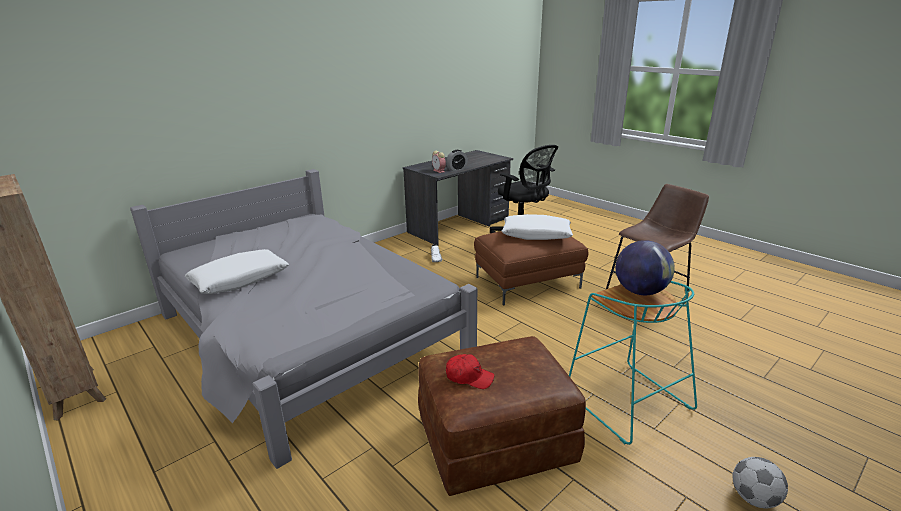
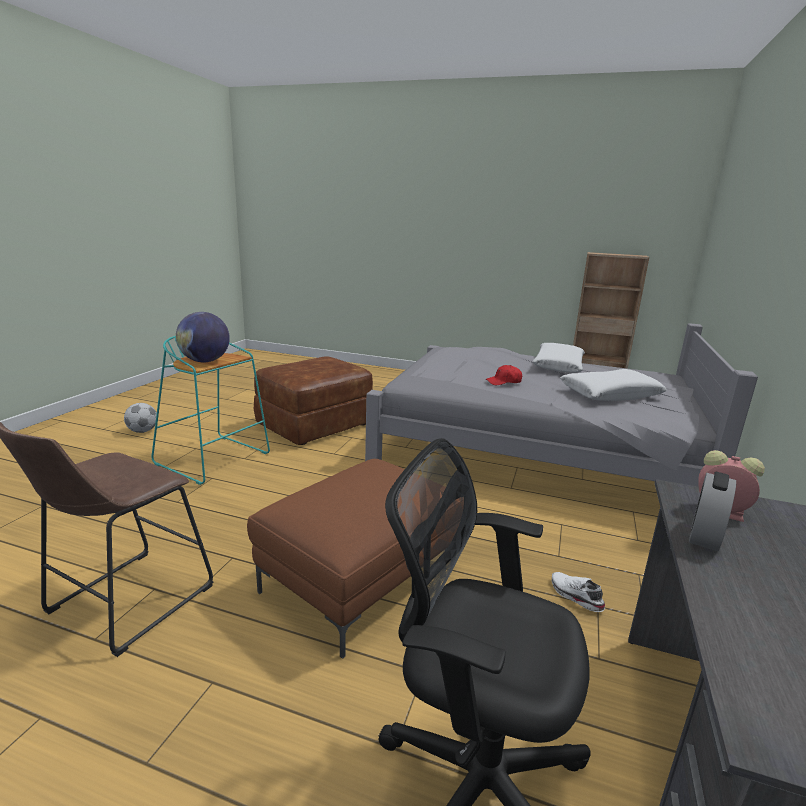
camera: 150 degrees right, 5 degrees down
(469, 377) = (329, 363): red cap -> red cap (503, 382)
(536, 235) = (350, 491): white pillow -> white pillow (610, 394)

